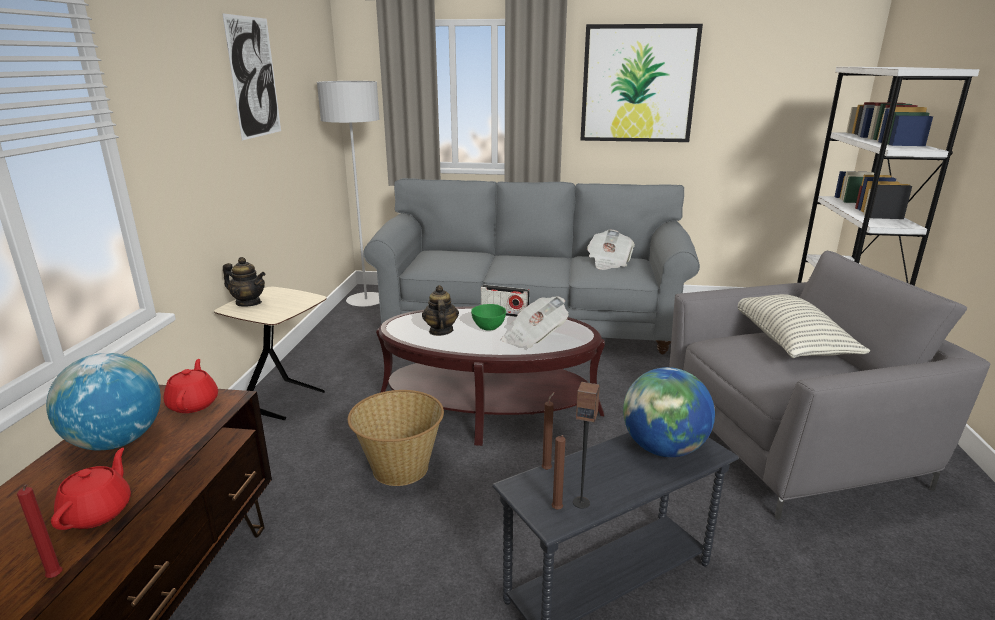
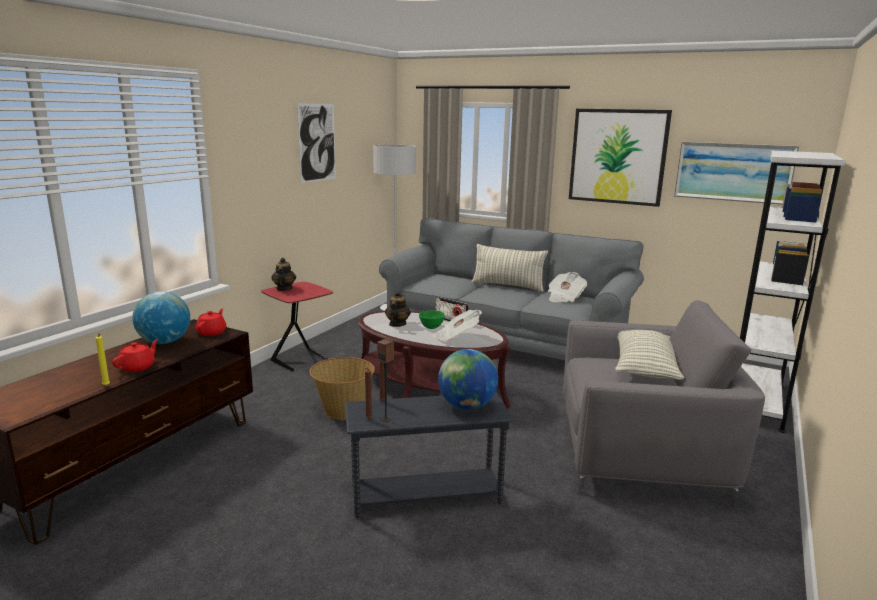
camera: 20 degrees right, 5 degrees down
(56, 578) = (106, 386): red candle -> yellow candle
(248, 303) = (284, 289): teapot -> teapot turned 135 degrees counterclockwise
(286, 400) = (301, 360): beige side table -> red side table
(527, 256) = (507, 286): none -> pillow
(770, 96) = (733, 172): none -> picture

